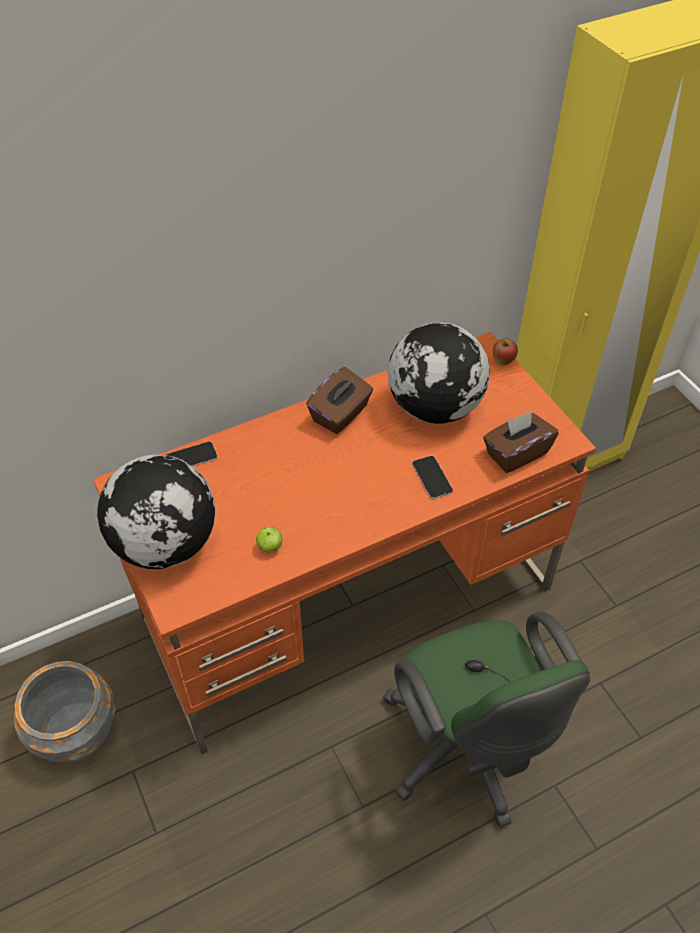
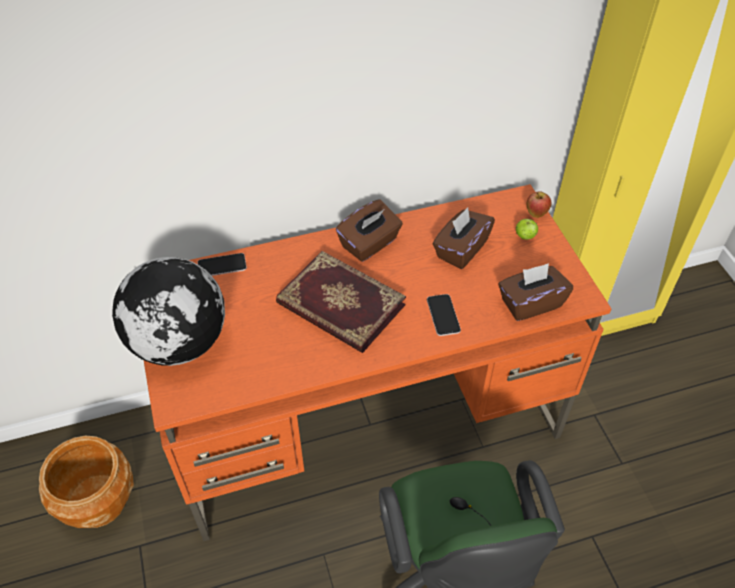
camera: 10 degrees right, 0 degrees up
(76, 732) = (98, 501): grey planter -> brown planter
(270, 547) = (274, 359): apple -> apple (525, 236)
(324, 482) = (340, 306): none -> book
(435, 408) = (461, 249): globe -> brown tissue box

